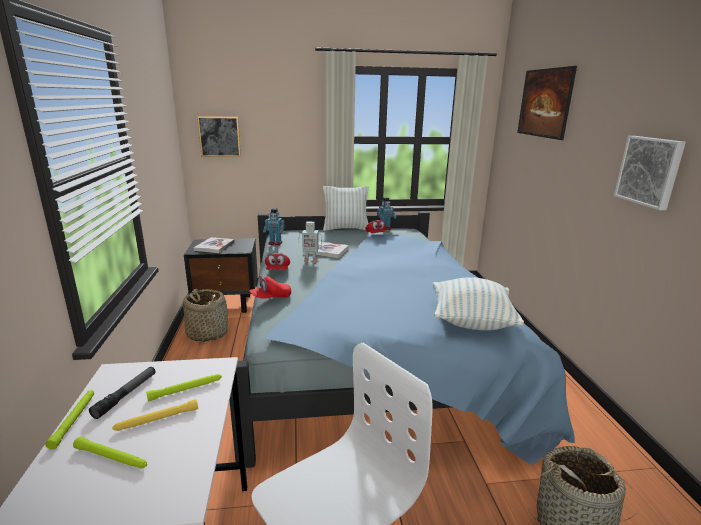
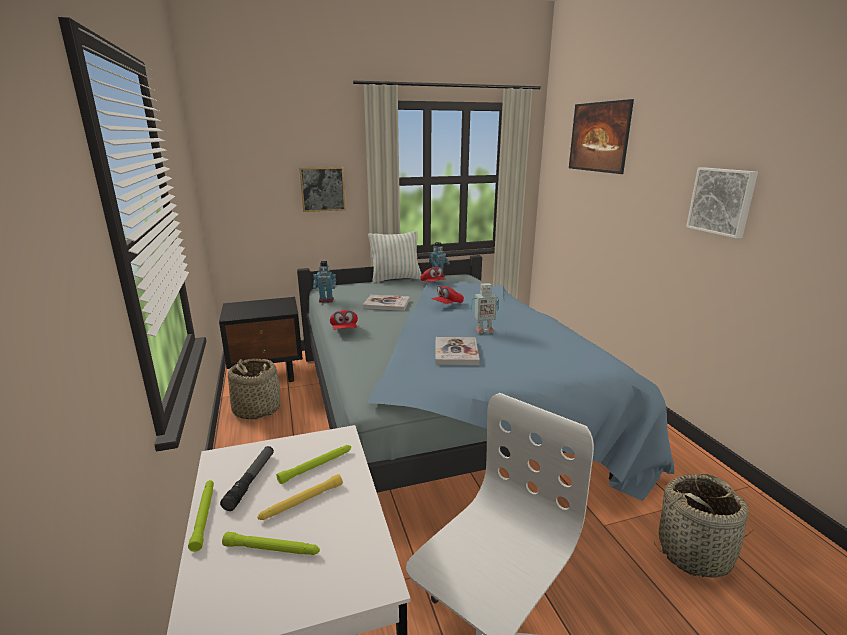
camera: 10 degrees left, 0 degrees up
(215, 246) = (252, 309): book -> book (456, 352)
(219, 136) = (246, 183): picture -> picture (322, 189)
(271, 298) = (351, 359): red cap -> red cap (447, 304)
(310, 260) = (374, 315): toy robot -> toy robot (483, 330)
(471, 321) = (571, 363): pillow -> none

